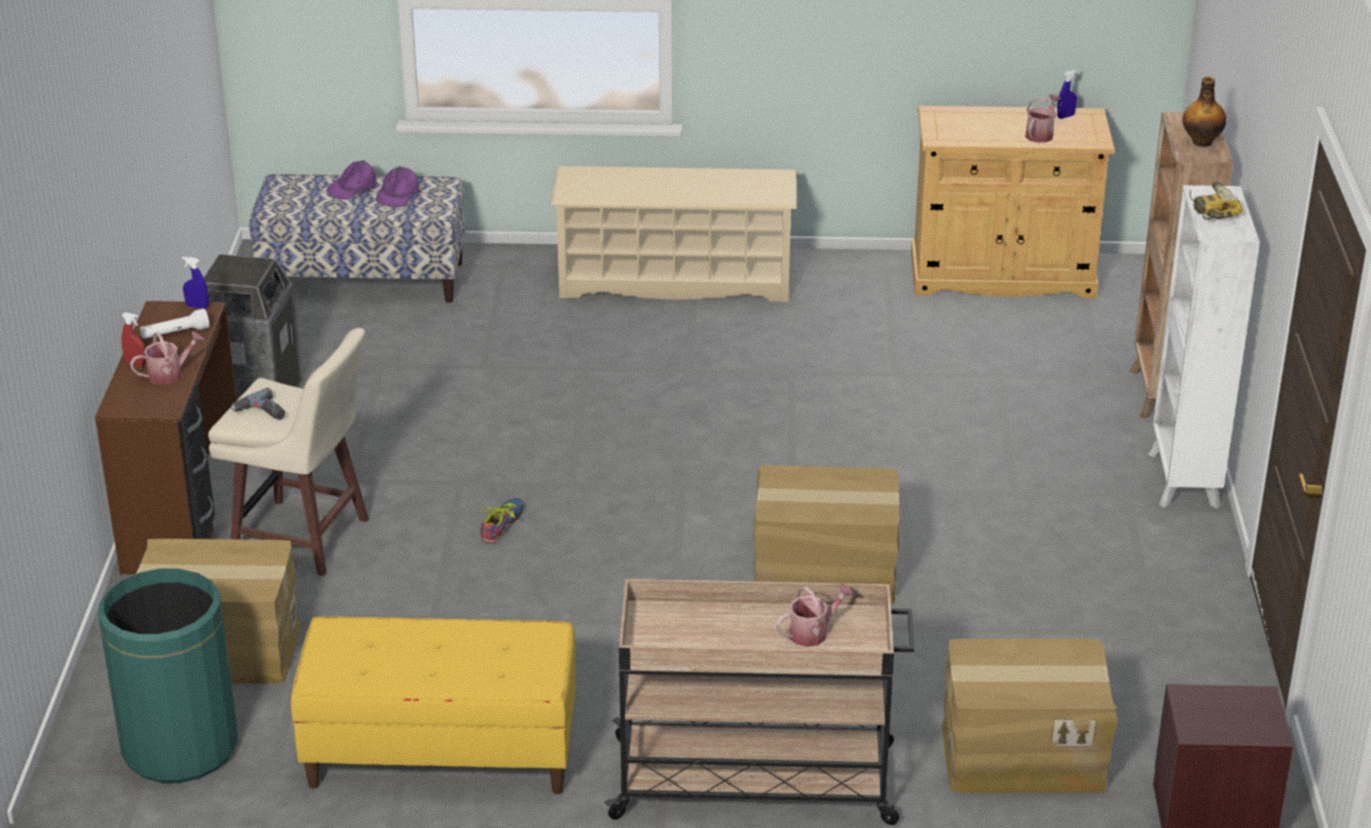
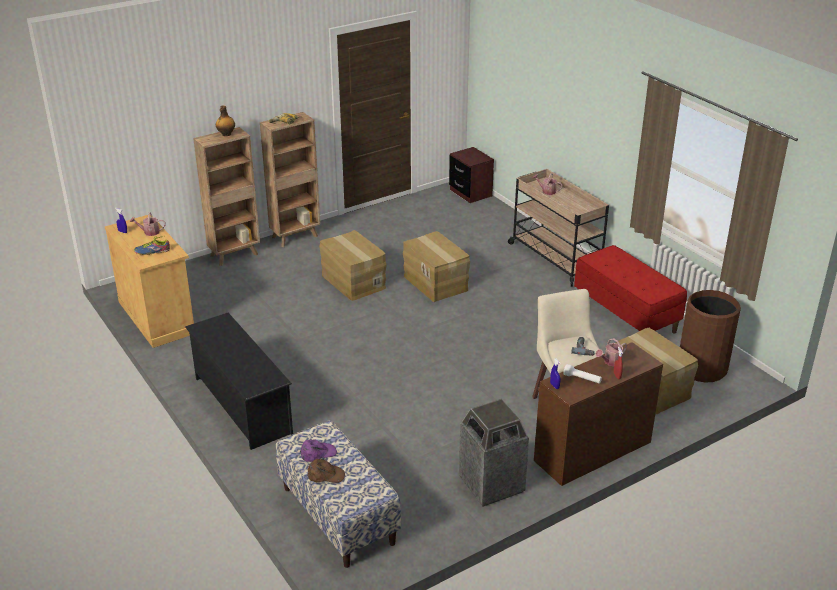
camera: 125 degrees left, 0 degrees up
(169, 374) = (610, 362): watering can -> watering can turned 60 degrees counterclockwise
(180, 747) = (702, 368): green trash can -> brown trash can
(353, 187) = (326, 475): purple cap -> brown cap
(441, 755) = (626, 315): yellow bench -> red bench
(501, 525) = (493, 362): shoe -> shoe (152, 251)
(675, 281) = (242, 405): beige shoe rack -> black shoe rack
(1022, 754) = (483, 223): cardboard box -> cardboard box (353, 282)
(1183, 481) = (296, 236): white bookcase -> brown bookcase

